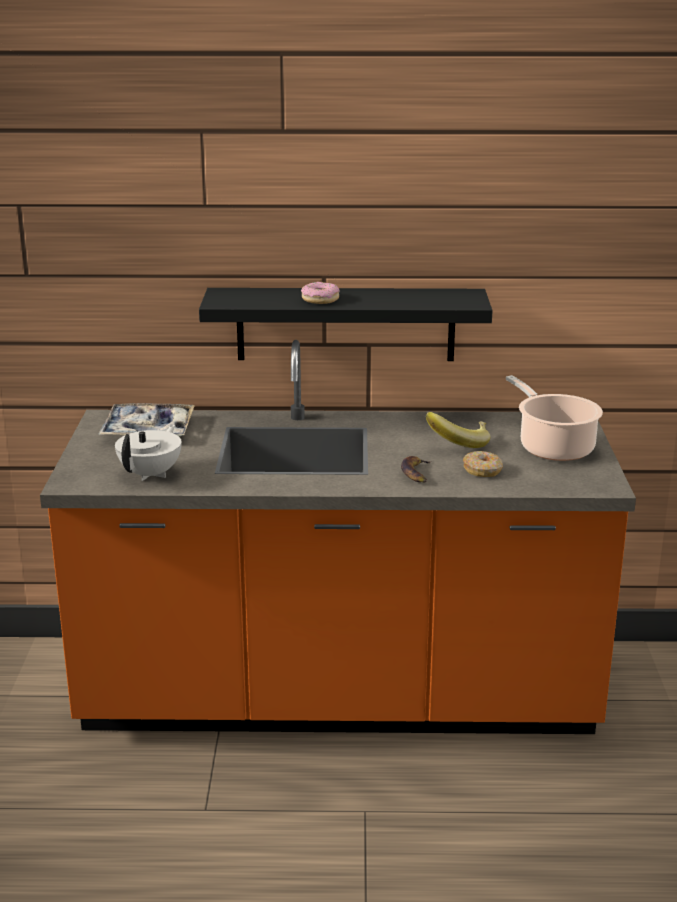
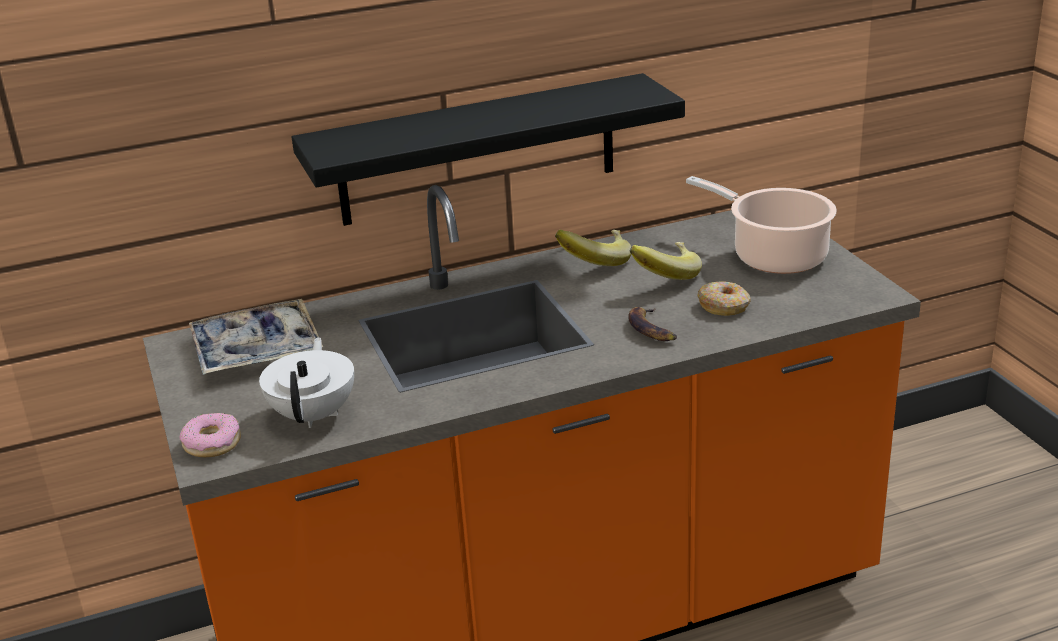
camera: 20 degrees left, 5 degrees up
(320, 299) = (461, 125): donut -> donut (212, 443)
(418, 424) = (595, 262): none -> banana

